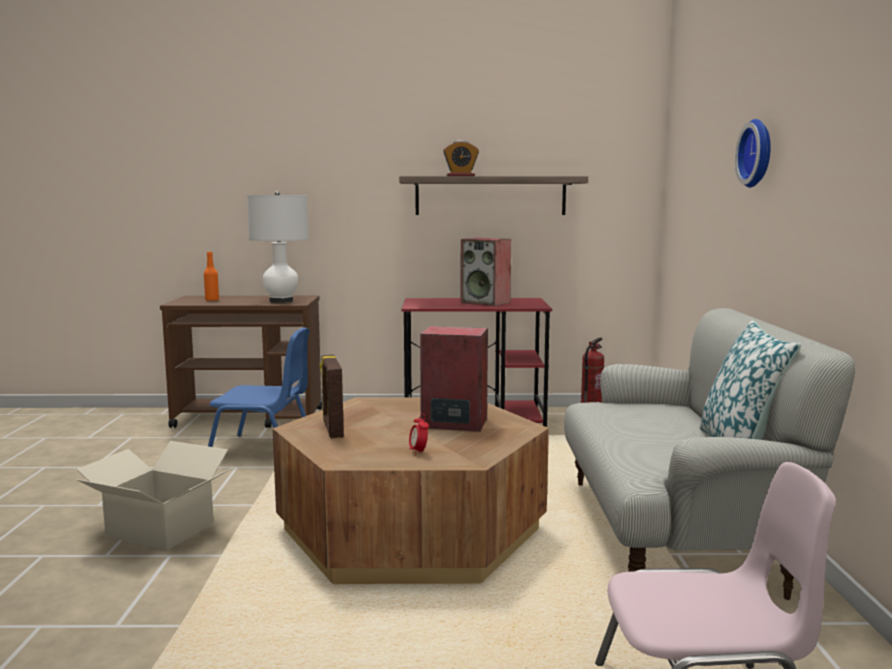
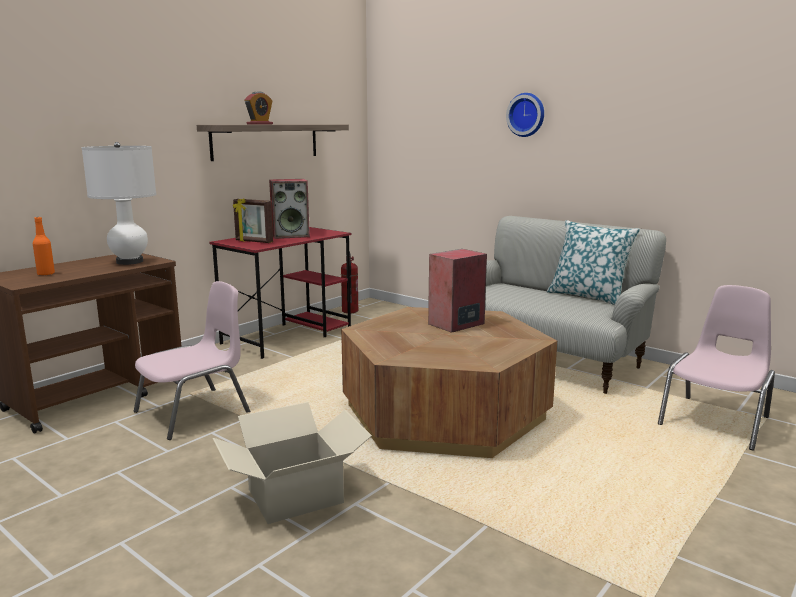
camera: 50 degrees left, 5 degrees up
(264, 449) = (195, 412): blue chair -> pink chair
(332, 429) = (410, 351): picture frame -> picture frame (253, 241)
(418, 452) = (501, 344): alarm clock -> none

